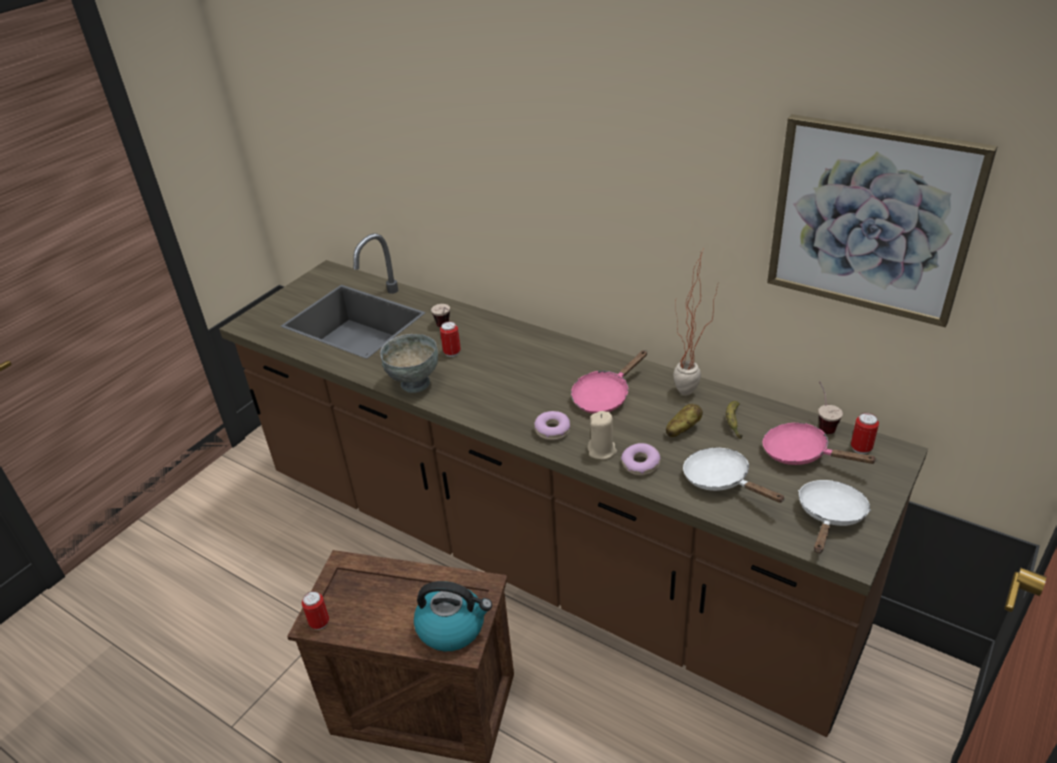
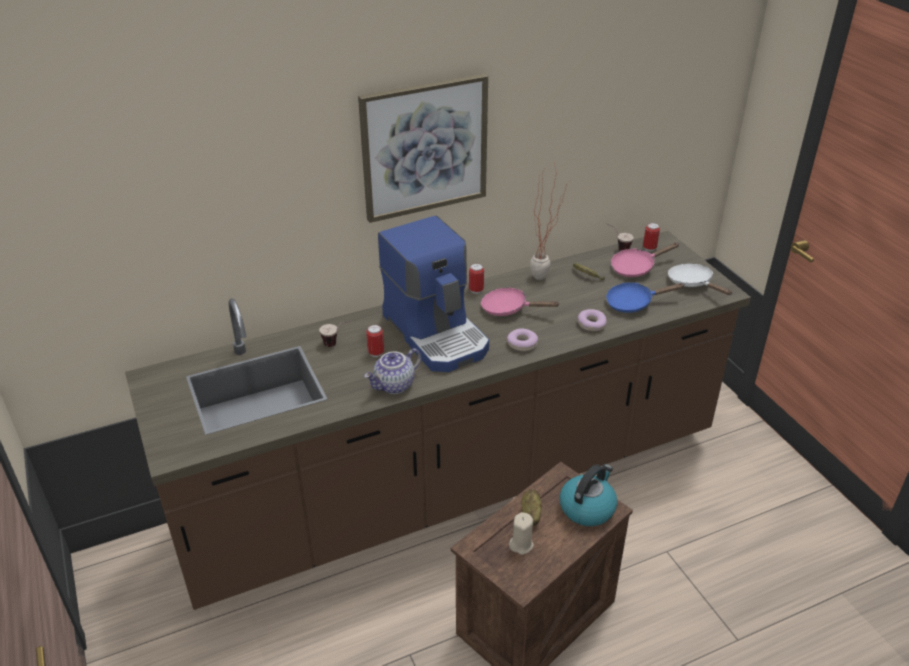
camera: 60 degrees left, 0 degrees up
(319, 623) = (525, 581): can -> can (476, 290)
(414, 384) = (394, 386): grey bowl -> teapot
(515, 371) = (437, 333): none -> coffee machine
(602, 450) = (564, 333): beige candle -> beige candle (521, 544)
(604, 396) = (509, 309): pink frying pan -> pink frying pan turned 120 degrees clockwise
(682, 429) = (574, 295): potato -> potato (530, 514)
(721, 480) = (633, 303): white frying pan -> blue frying pan
(871, 219) = (627, 102): picture -> picture (424, 147)

